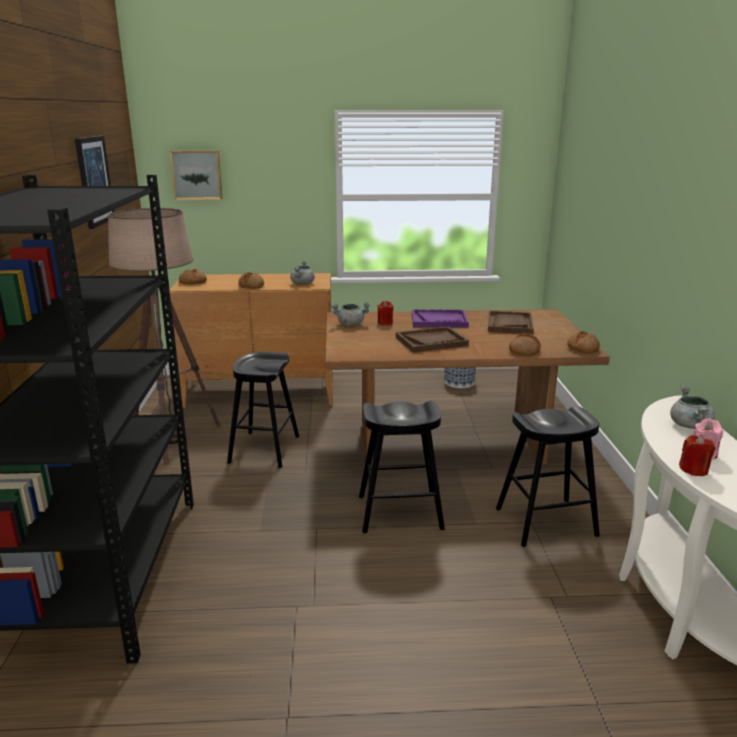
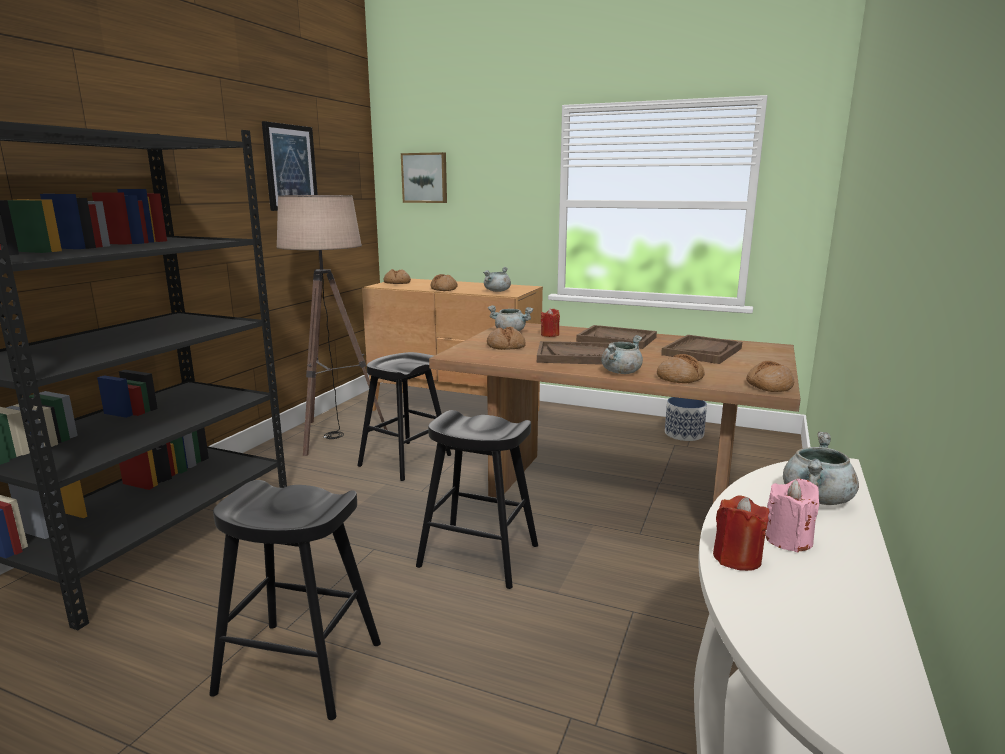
camera: 25 degrees right, 5 degrees down
(368, 340) = (506, 346): none -> bread
(439, 320) = (617, 339): purple tray -> brown tray
(481, 352) = (621, 372): none -> grey cooking pot
(546, 522) = (653, 617): black stool -> black stool (300, 668)

